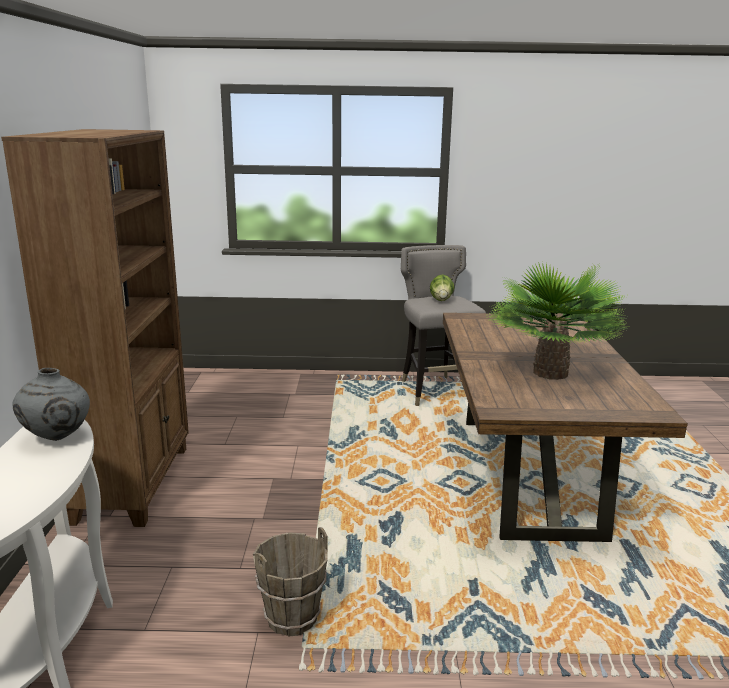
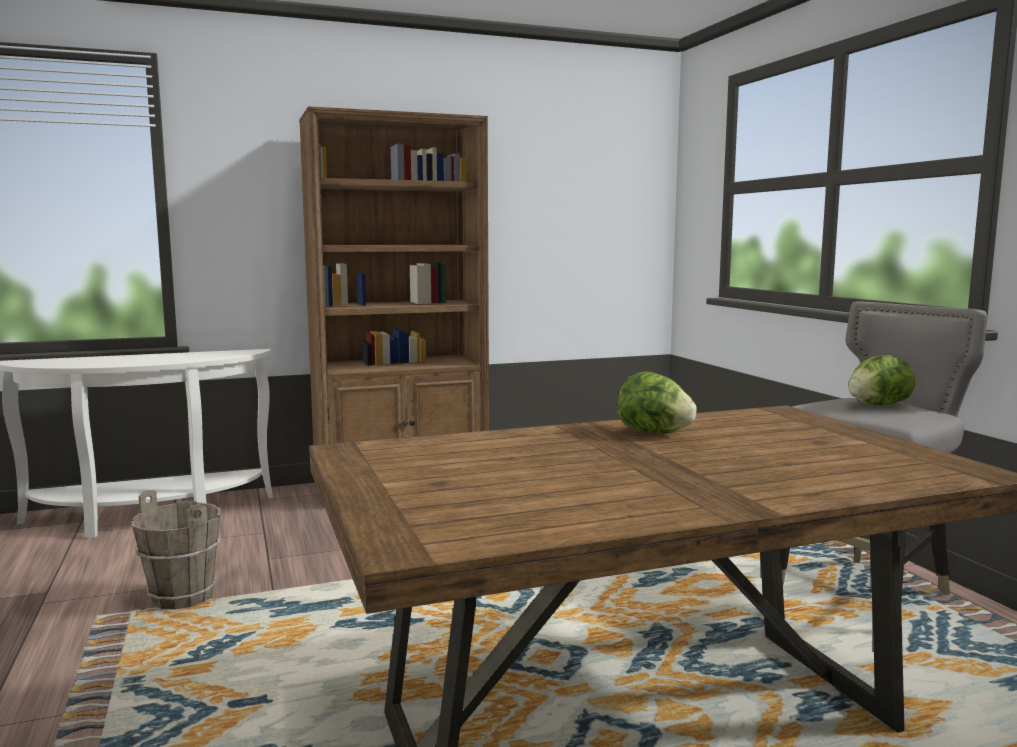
camera: 70 degrees right, 10 degrees down
(57, 438) = (206, 356): grey vase -> none
(489, 345) = (653, 433): none -> lettuce
(550, 372) = (559, 469): potted plant -> none

